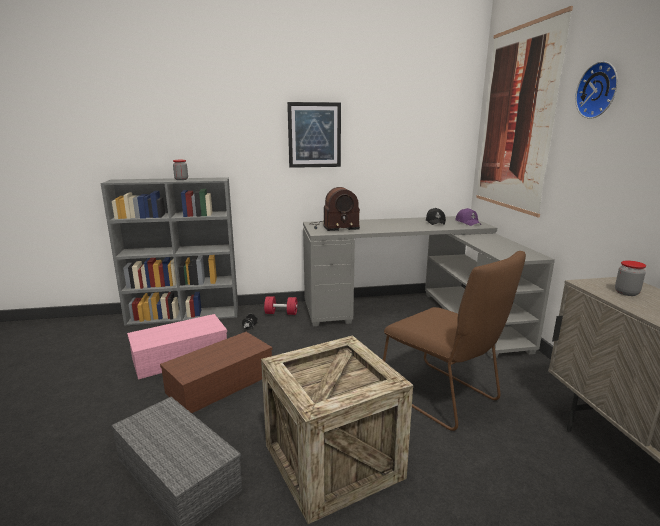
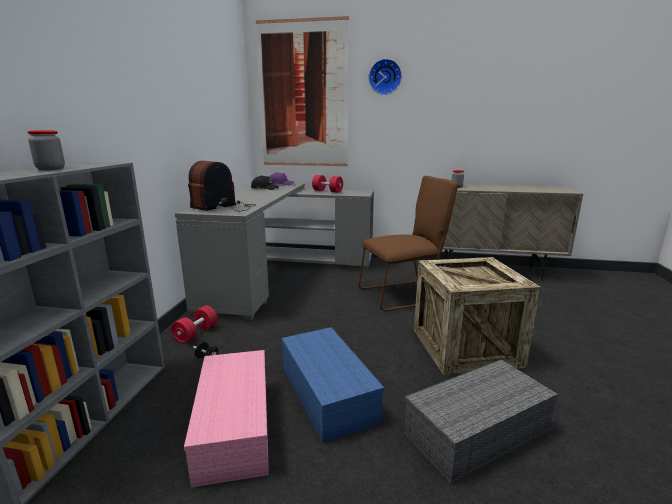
camera: 70 degrees left, 0 degrees up
(221, 382) = (325, 393): brown storage box -> blue storage box
(314, 135) = (163, 100): picture -> none
(333, 227) = (224, 207): radio -> radio turned 150 degrees counterclockwise
(495, 243) = (327, 191): none -> red dumbbell

